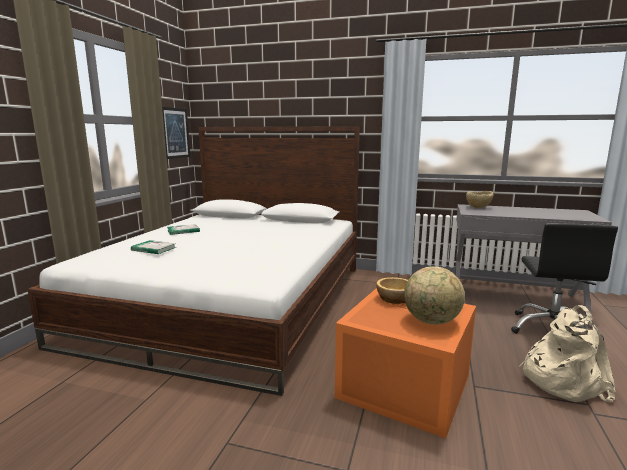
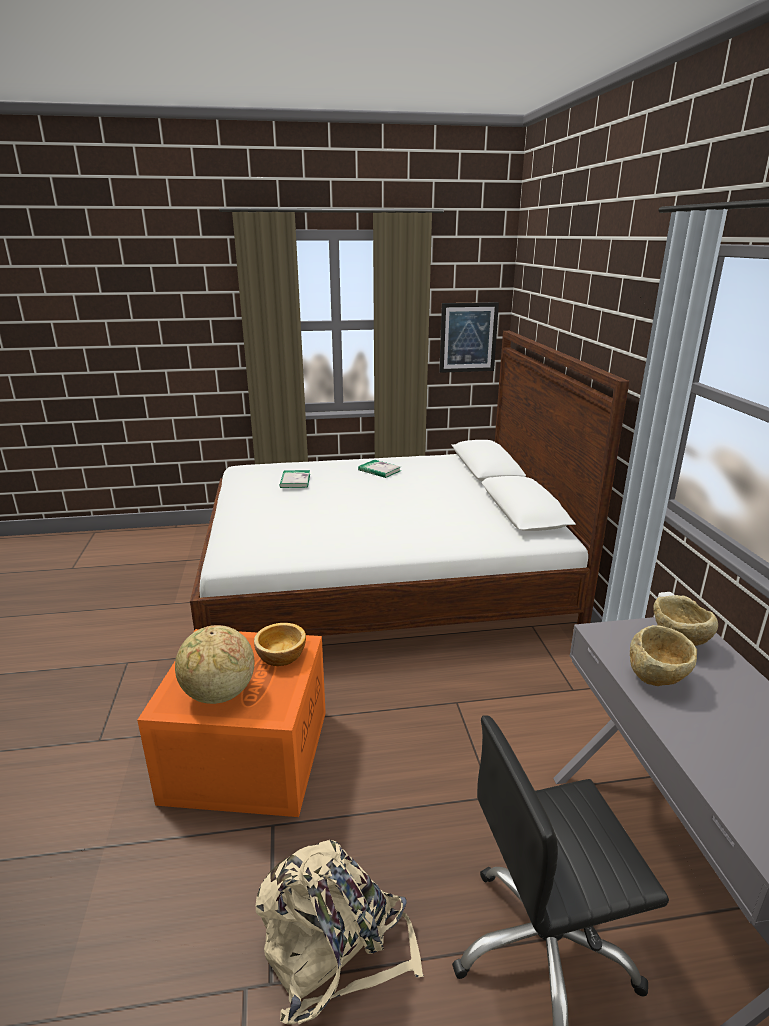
camera: 65 degrees right, 10 degrees up
(504, 213) = (658, 679): none -> beige bowl

